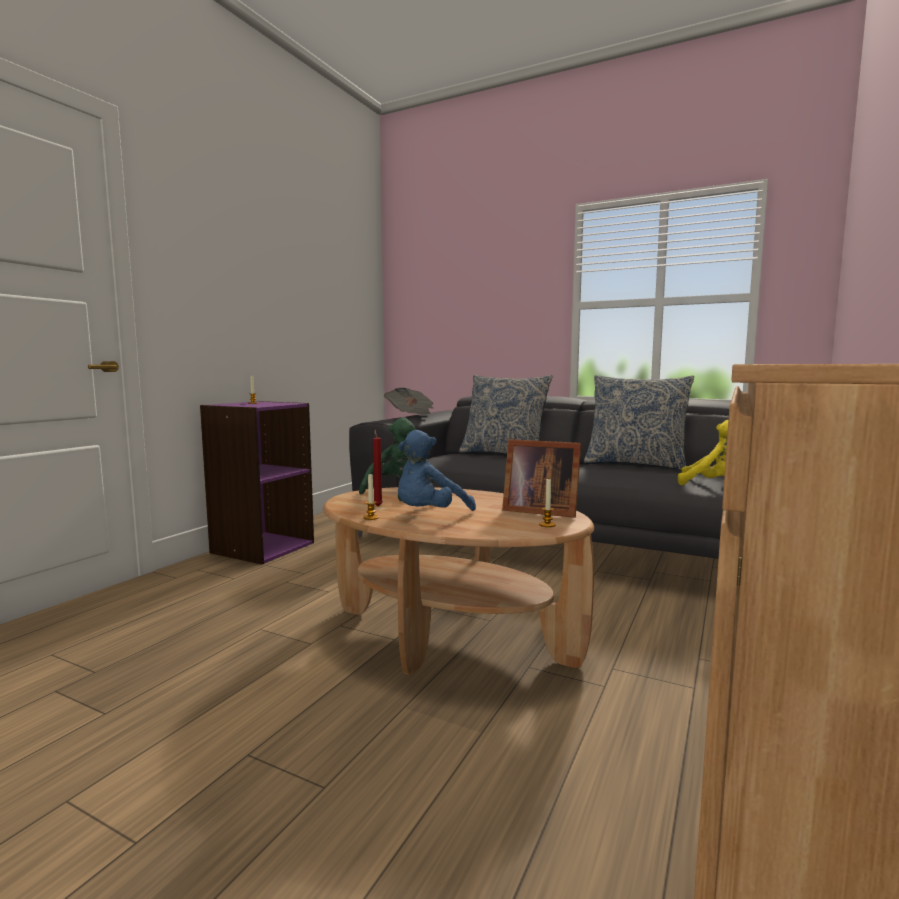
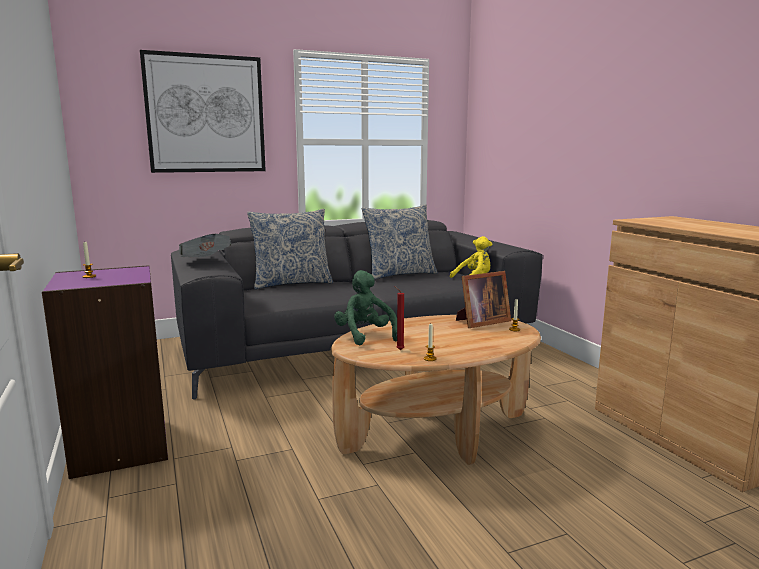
camera: 50 degrees left, 5 degrees up
(429, 515) = (450, 345): blue plush toy -> none
(484, 284) = (206, 114): none -> picture

